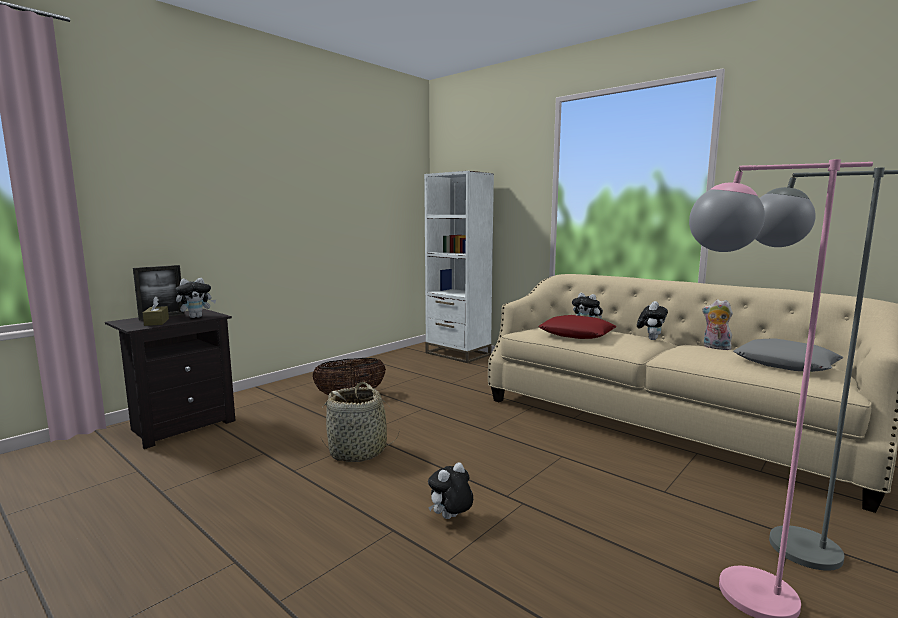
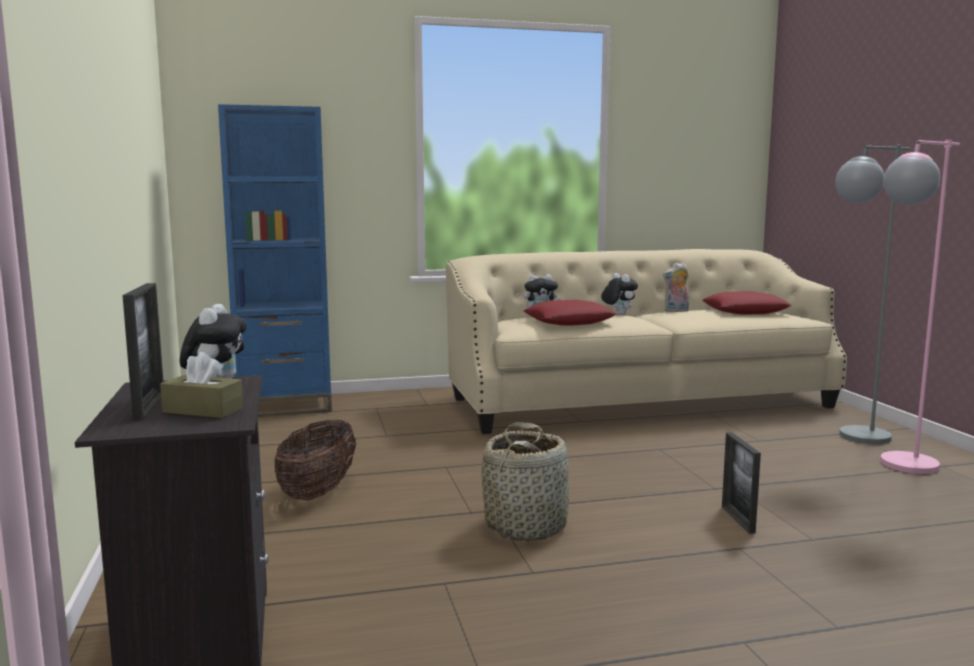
camera: 55 degrees left, 0 degrees up
(450, 518) = (738, 519): plush toy -> picture frame
(458, 354) = (285, 406): white bookcase -> blue bookcase
(785, 363) = (745, 311): grey pillow -> red pillow

